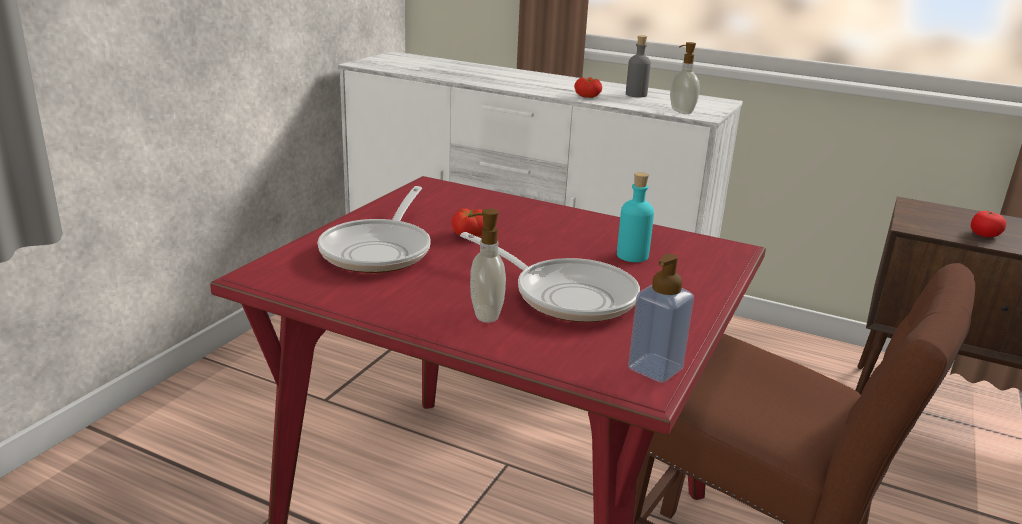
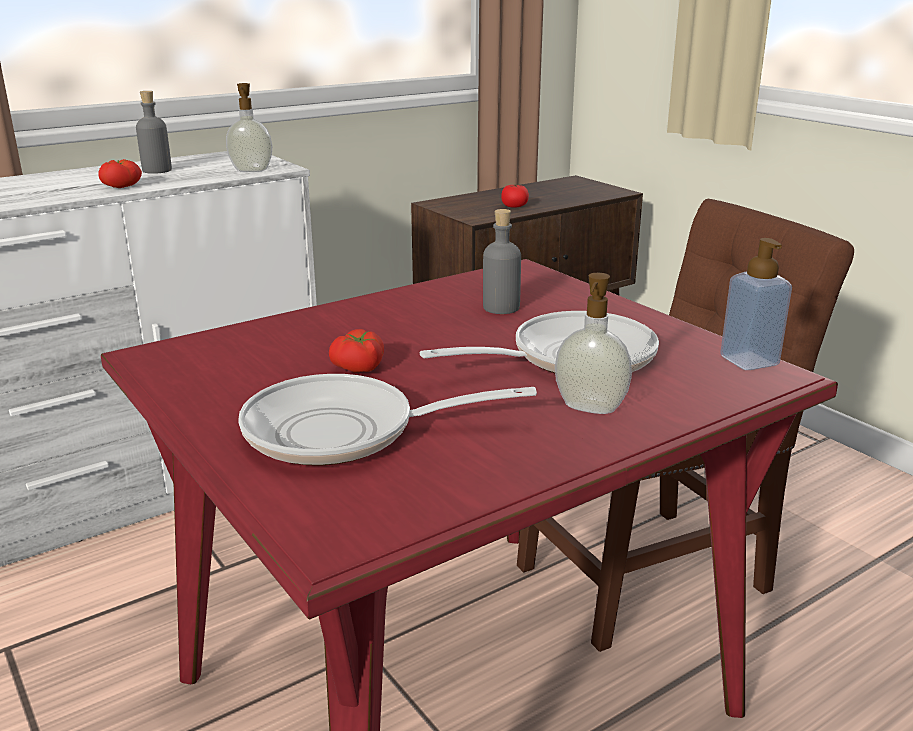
camera: 60 degrees left, 0 degrees up
(380, 250) = (345, 432): frying pan -> frying pan turned 135 degrees clockwise
(632, 256) = (501, 307): turquoise bottle -> grey bottle

